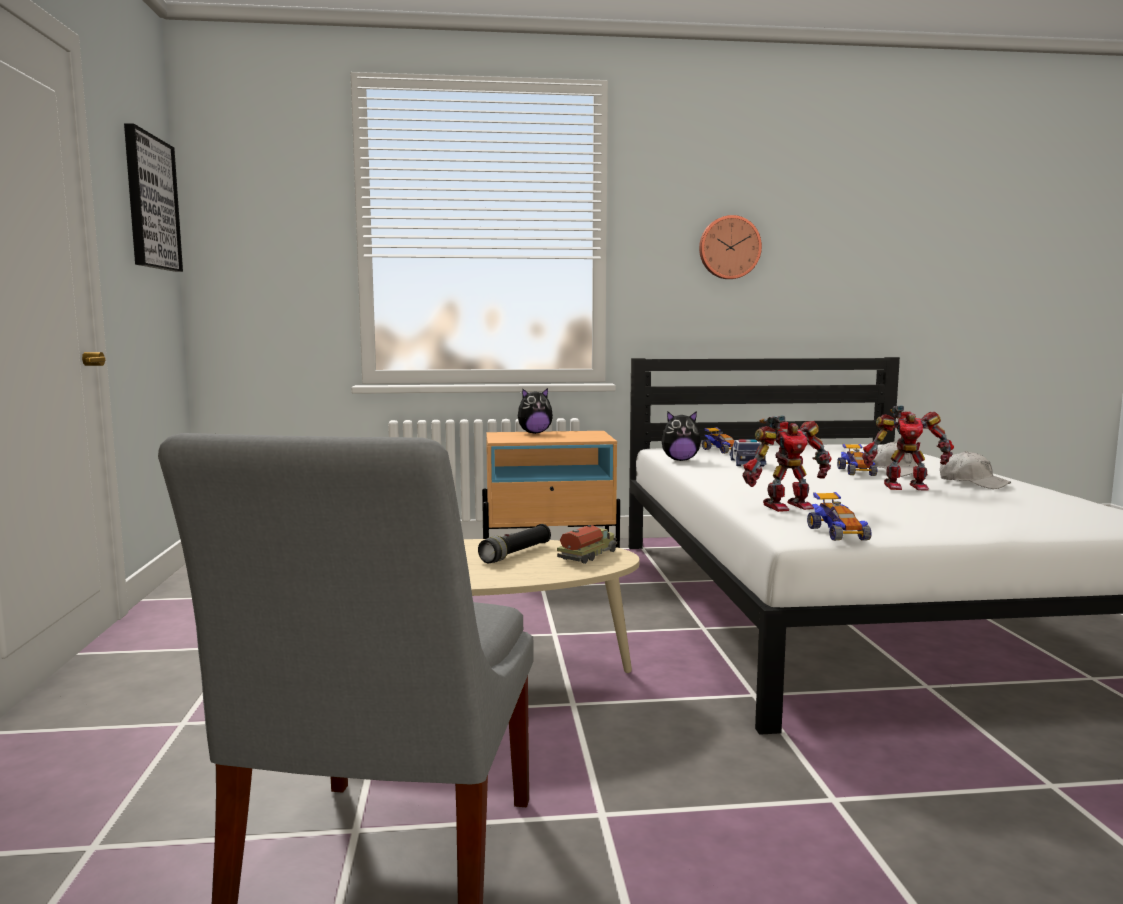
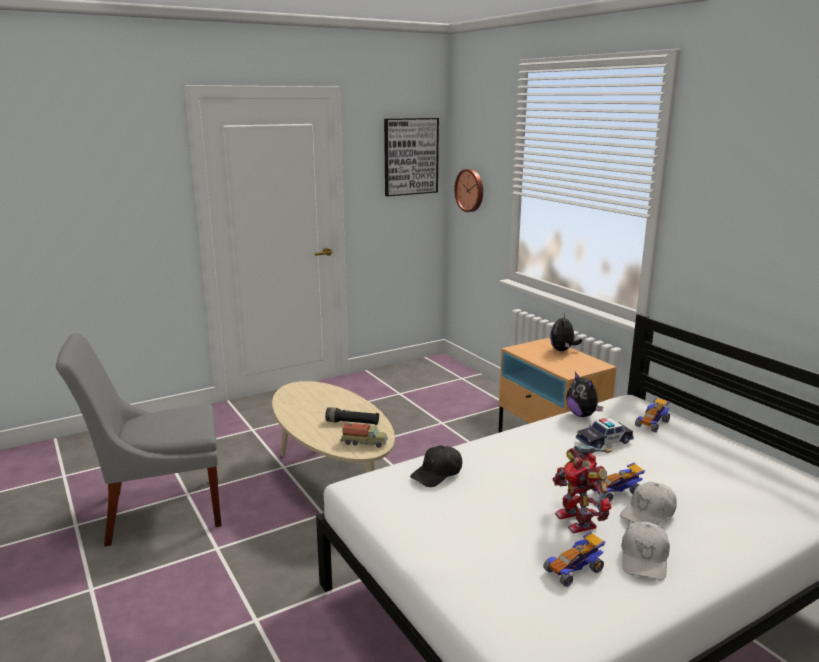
camera: 65 degrees right, 10 degrees up
(534, 433) = (563, 350): plush toy -> plush toy turned 60 degrees clockwise
(729, 247) = (770, 223): wall clock -> wall clock (470, 190)
(785, 506) = (437, 474): toy robot -> black cap
(836, 533) = (368, 499): toy car -> toy car (574, 569)

